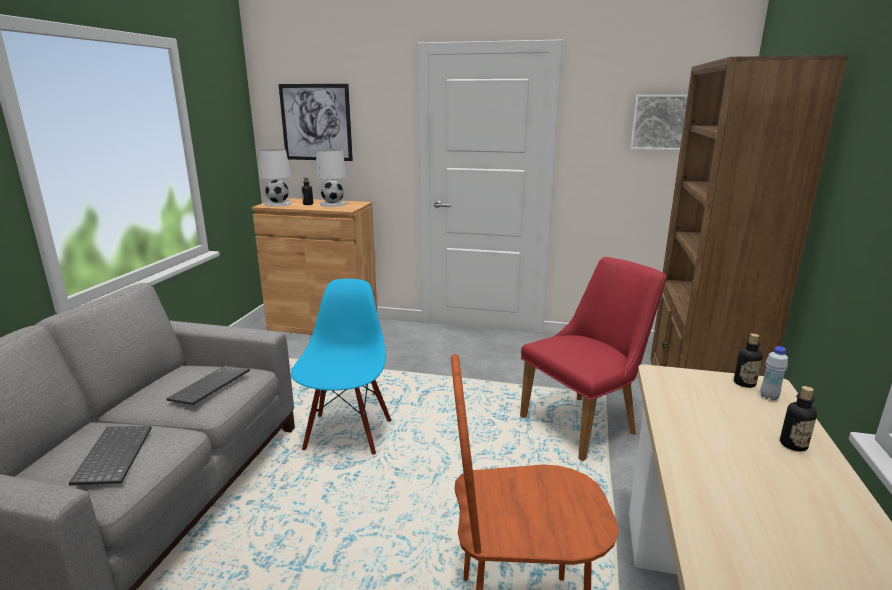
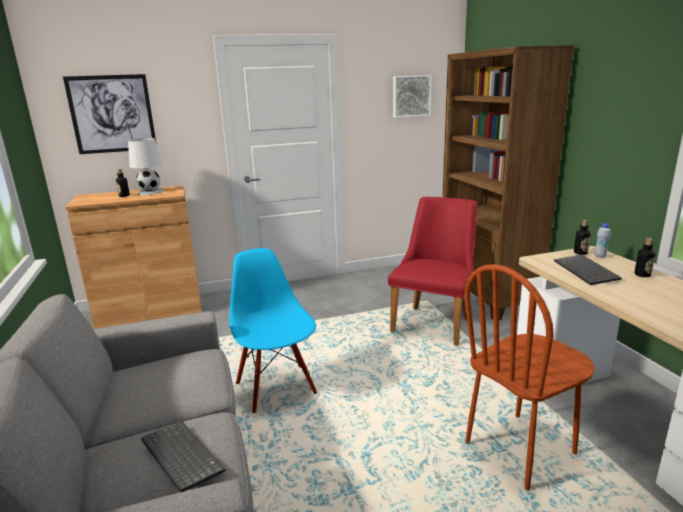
camera: 30 degrees left, 0 degrees up
(210, 387) = (188, 375): keyboard -> keyboard (587, 271)
(278, 204) = (90, 200): white table lamp -> none

